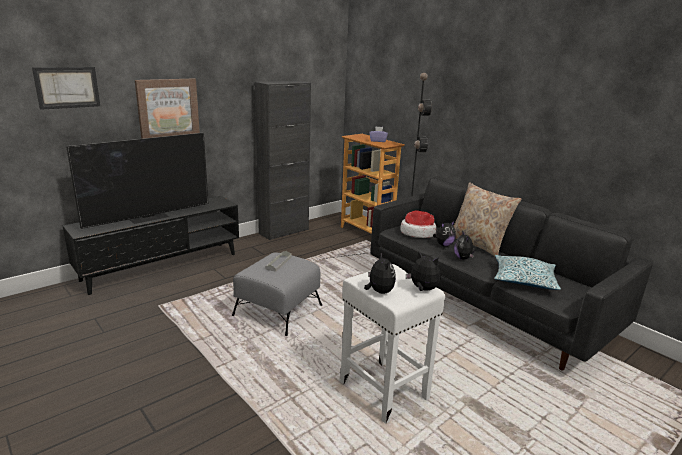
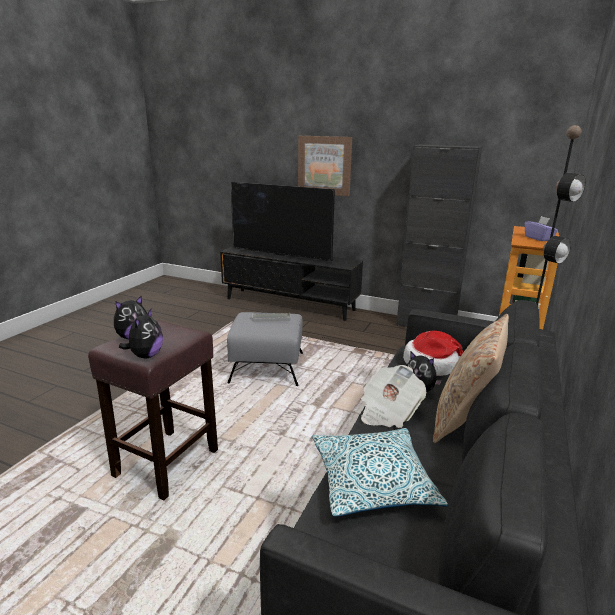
camera: 65 degrees right, 0 degrees up
(67, 87) = (253, 139): picture -> none
(382, 389) = (168, 461): white stool -> brown stool
(463, 258) = (388, 411): plush toy -> newspaper

